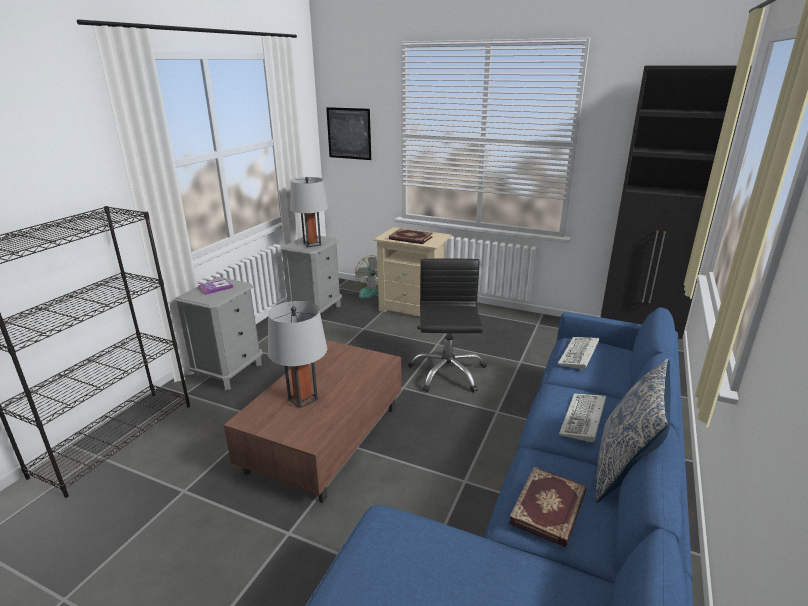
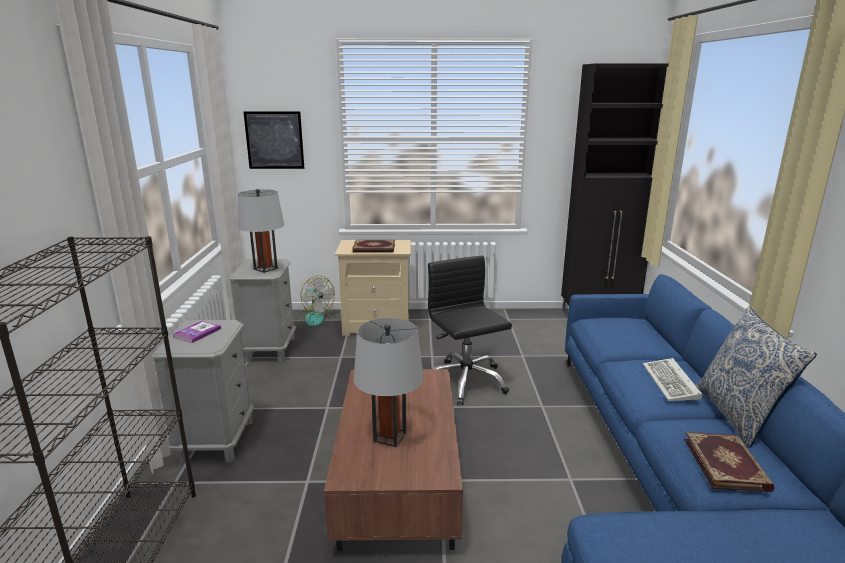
camera: 25 degrees left, 5 degrees down
(579, 355) = (610, 331): keyboard -> none

